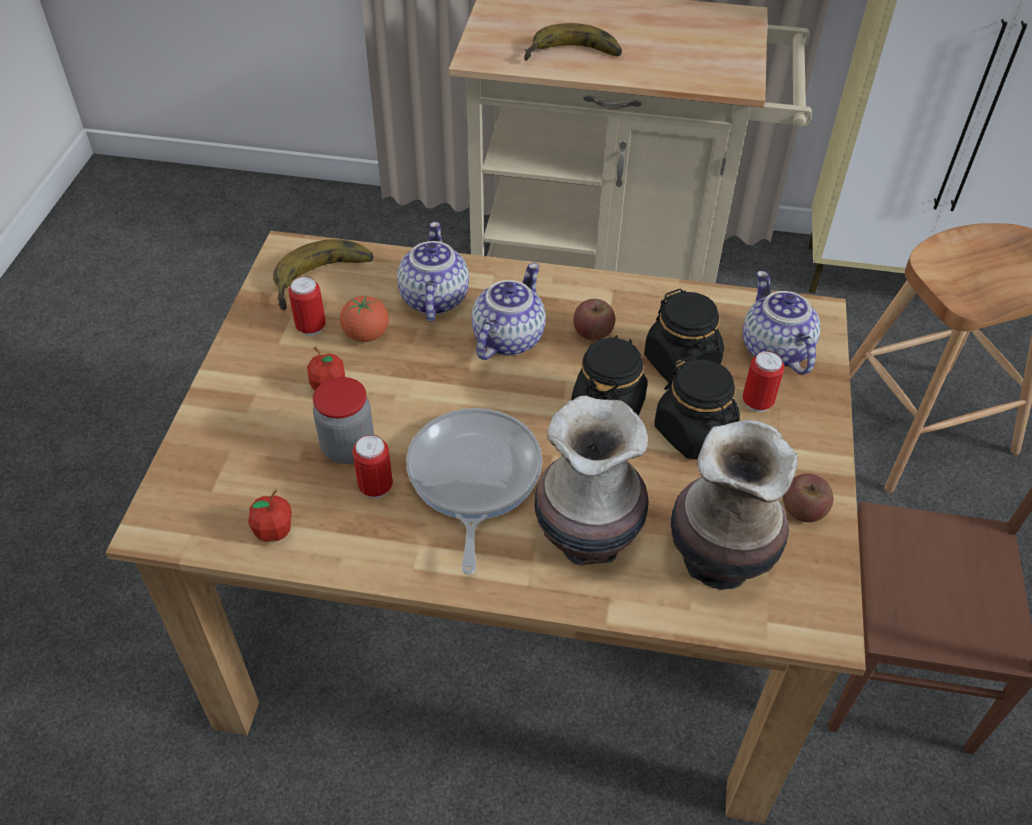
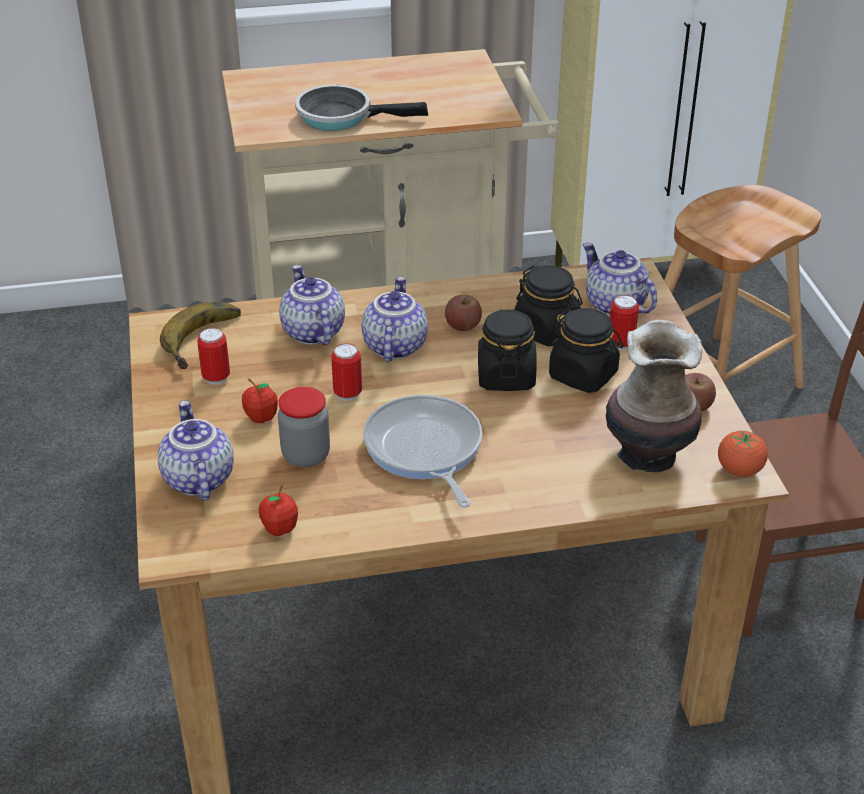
camera: 20 degrees left, 10 degrees down
(226, 444) = (196, 479): none -> teapot
(366, 335) = (269, 371): tomato -> tomato (739, 470)
(376, 487) = (347, 476): can -> can (347, 393)
(573, 57) = (341, 116): banana -> frying pan
(587, 539) = (540, 467): vase -> none

